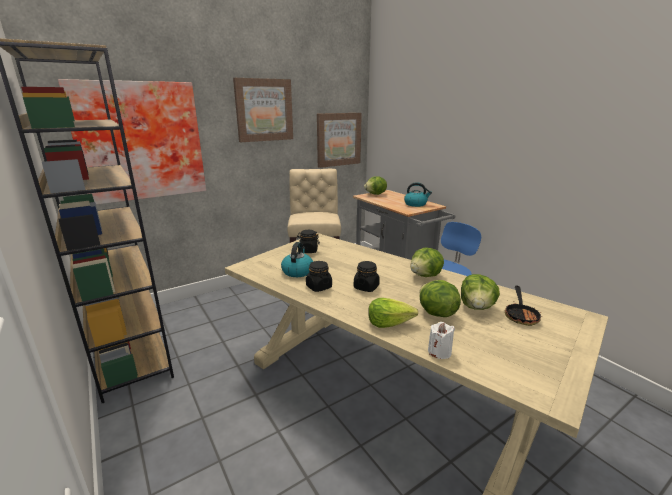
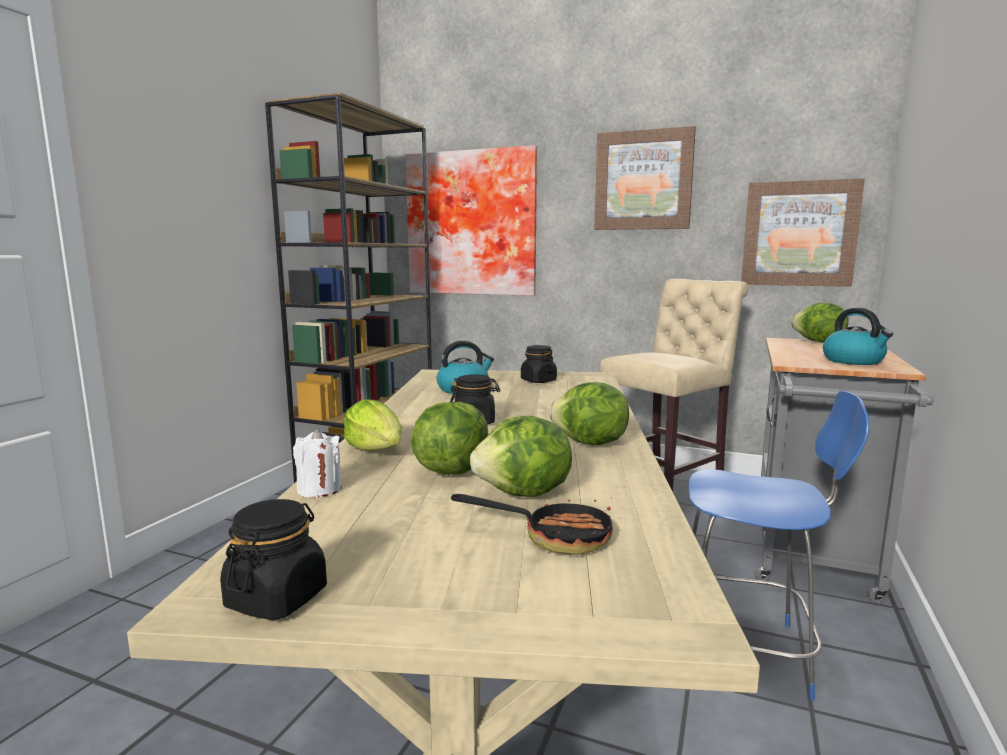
camera: 55 degrees right, 10 degrees down
(318, 287) = (434, 404): black jar -> black jar (277, 598)
(521, 315) = (554, 536): frying pan -> frying pan turned 150 degrees counterclockwise

